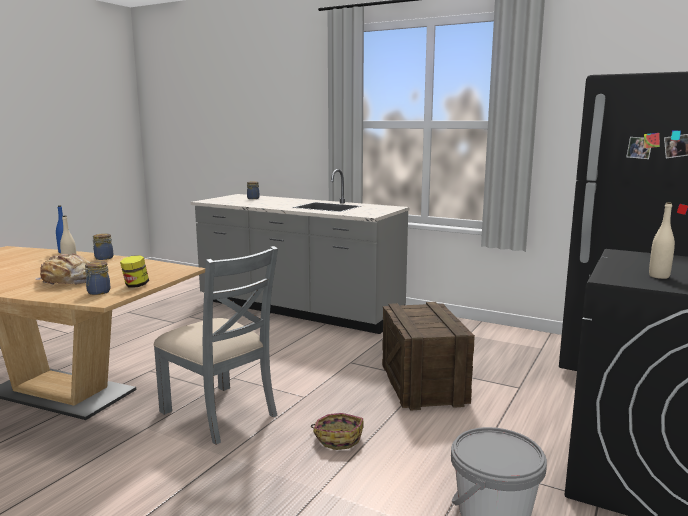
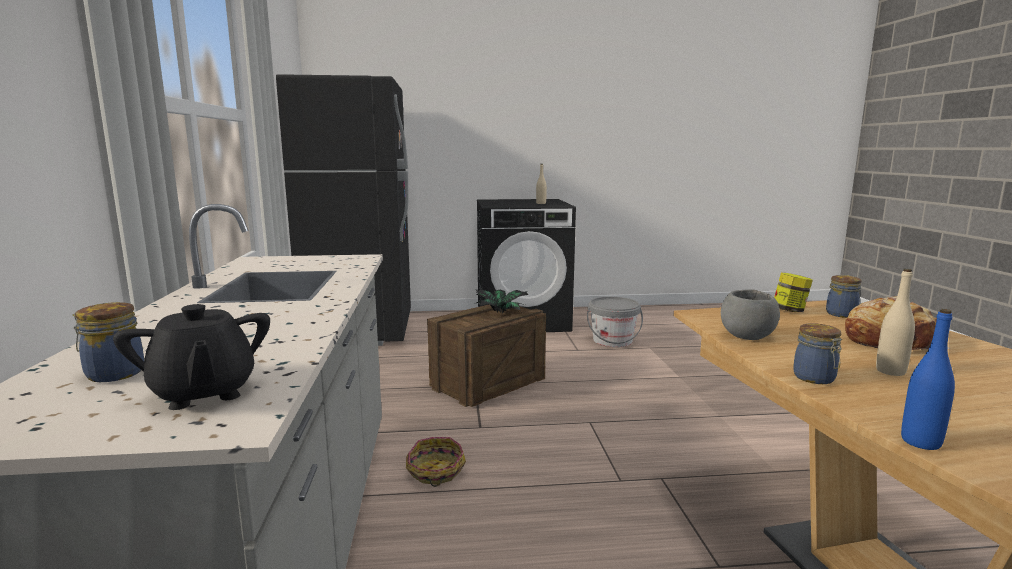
camera: 125 degrees left, 0 degrees up
(146, 265) = (746, 336): none -> grey bowl
(220, 413) = (686, 447): grey chair -> none
(225, 200) = (204, 393): none -> black teapot
(338, 438) = (622, 388): basket -> basket (435, 472)
(430, 325) = (501, 312): none -> potted plant

